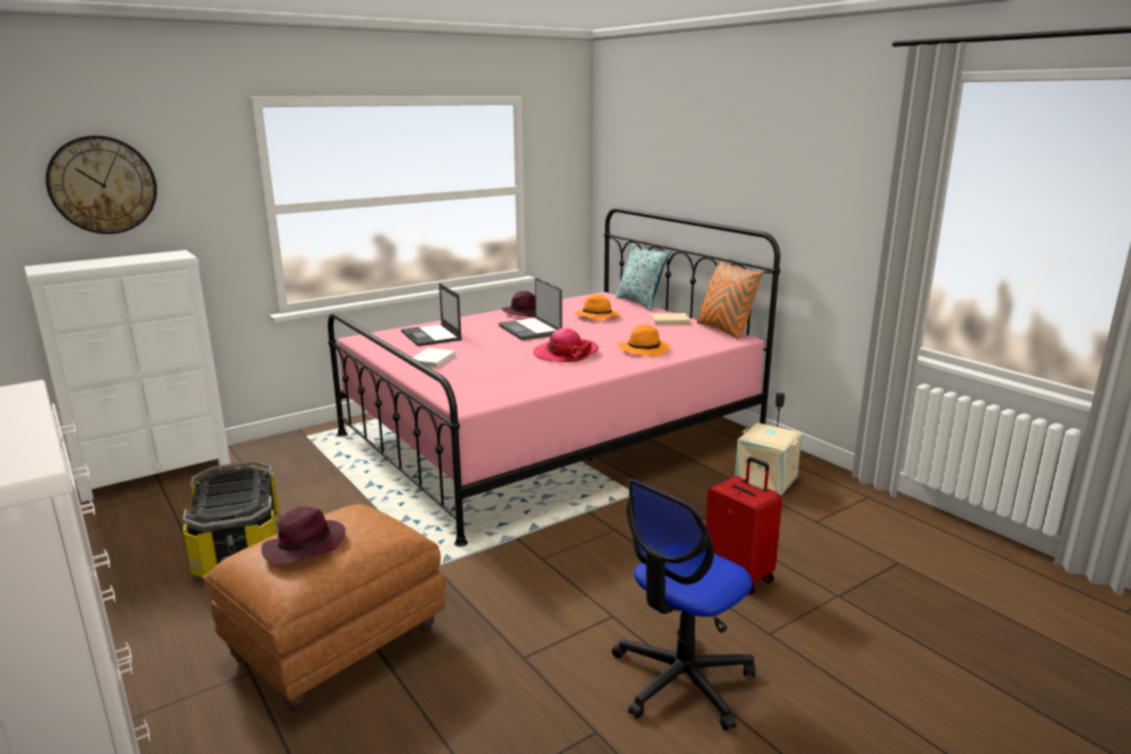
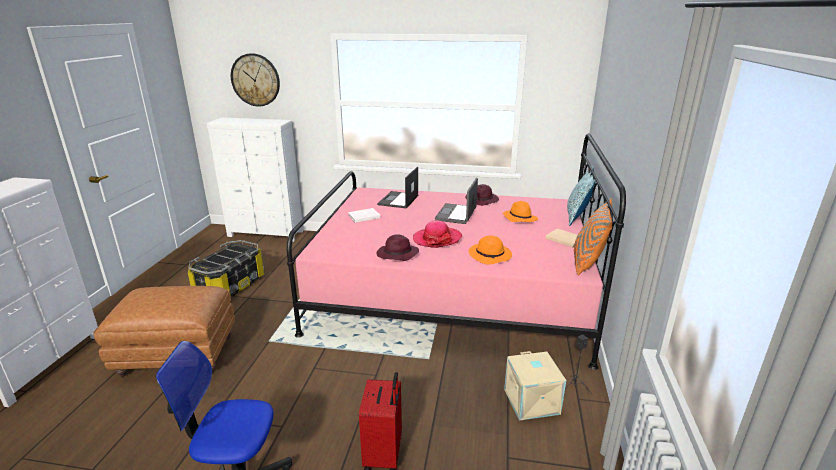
camera: 45 degrees right, 5 degrees up
(304, 547) = (151, 298): purple hat -> purple hat (397, 255)

